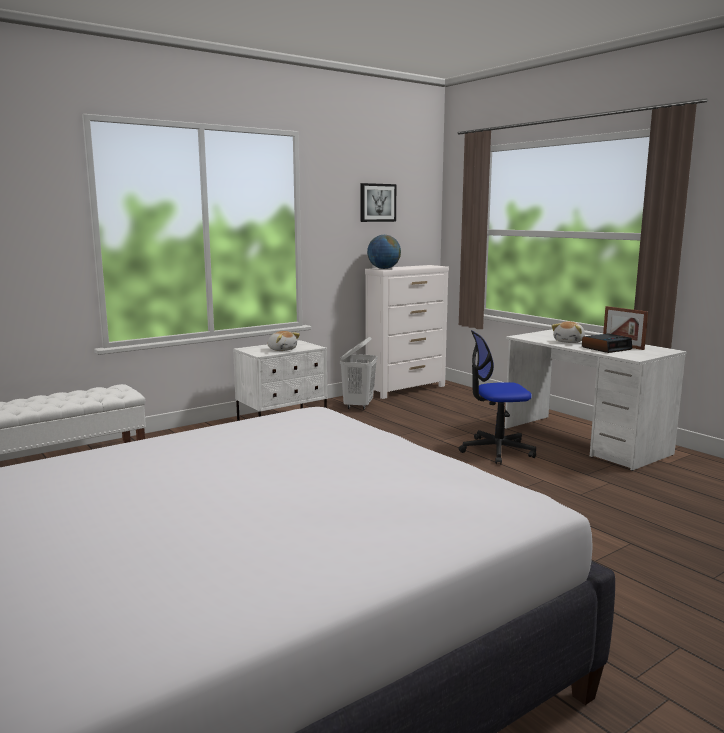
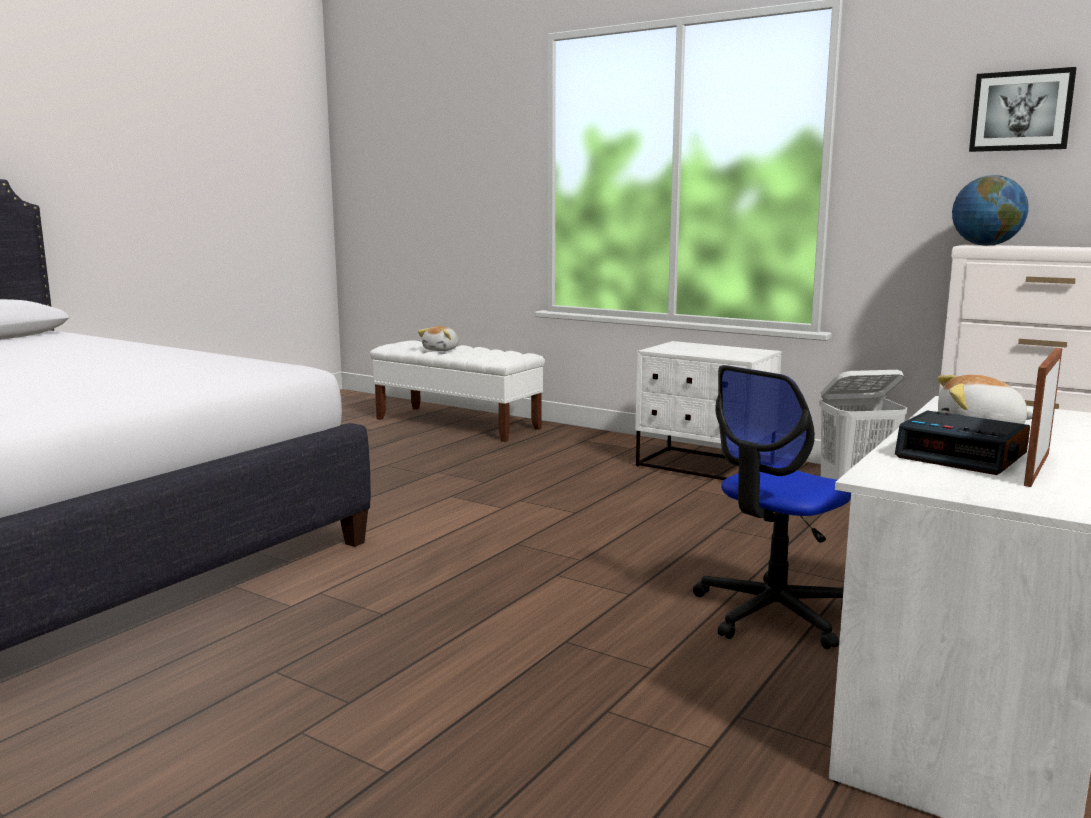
camera: 70 degrees right, 0 degrees up
(282, 349) = (698, 352): plush toy -> plush toy (442, 350)
(496, 450) = (773, 613): office chair -> office chair turned 105 degrees counterclockwise

